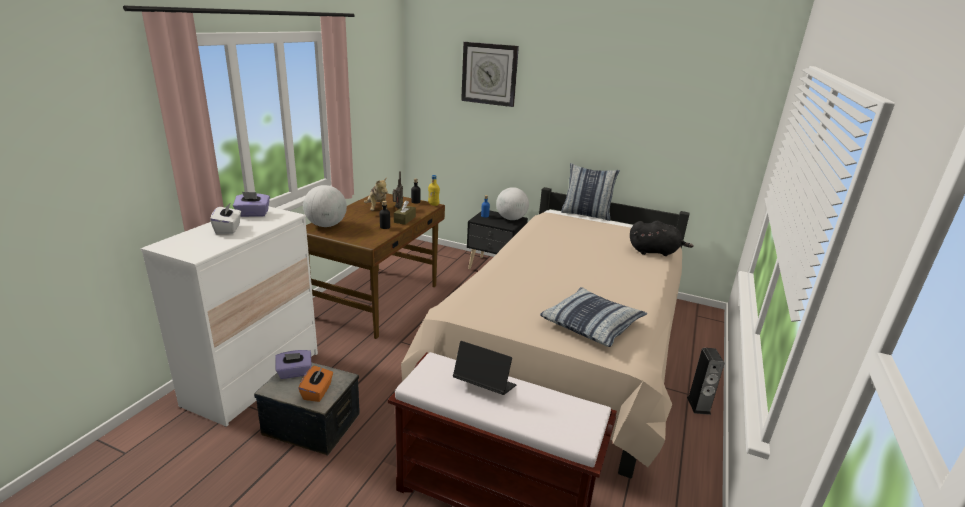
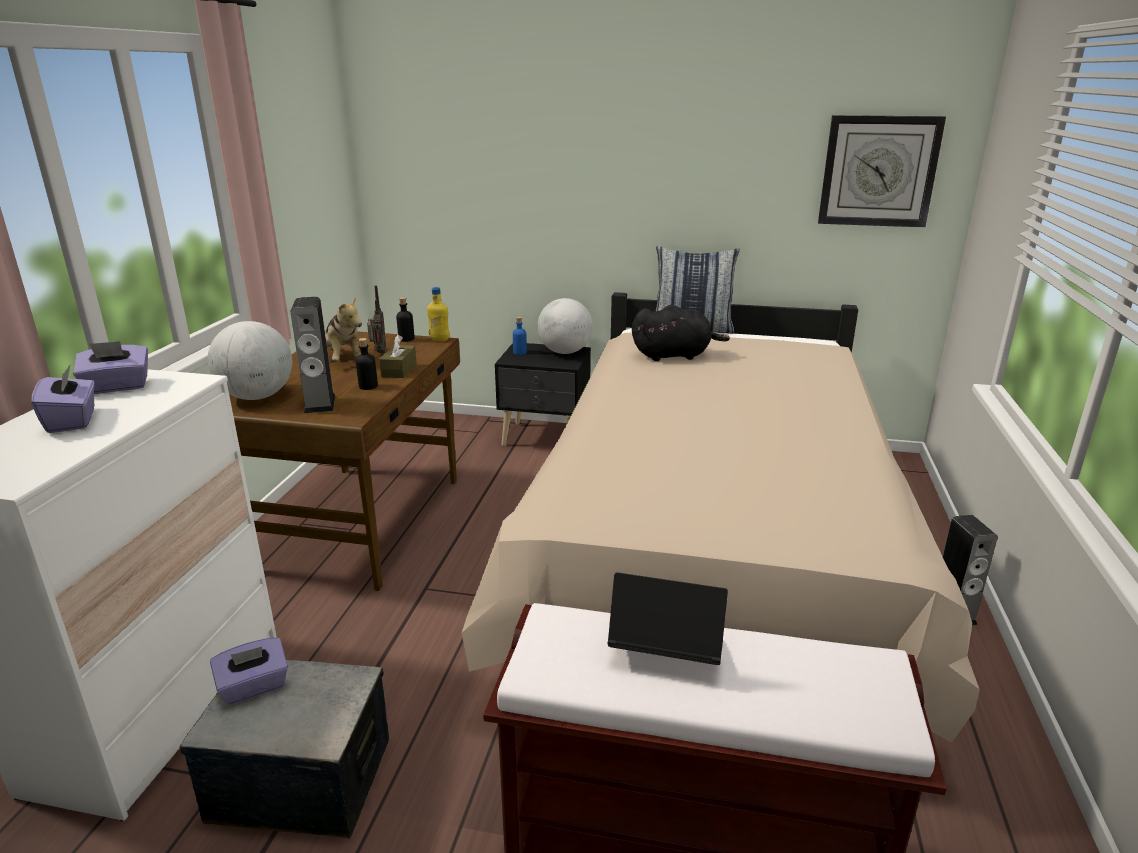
camera: 10 degrees left, 0 degrees up
(228, 229) = (73, 420): white tissue box -> purple tissue box
(317, 392) = (312, 718): orange tissue box -> none
(356, 233) = (320, 404): none -> speaker
(489, 74) = (501, 108): wall clock -> wall clock (878, 171)
(592, 324) = (802, 504): pillow -> none
(655, 252) = (831, 372): black plush toy -> black plush toy (674, 355)

